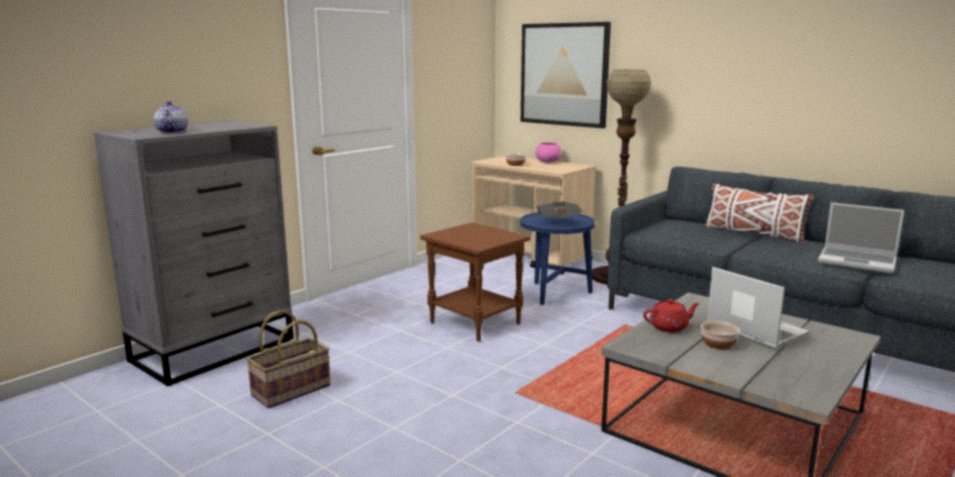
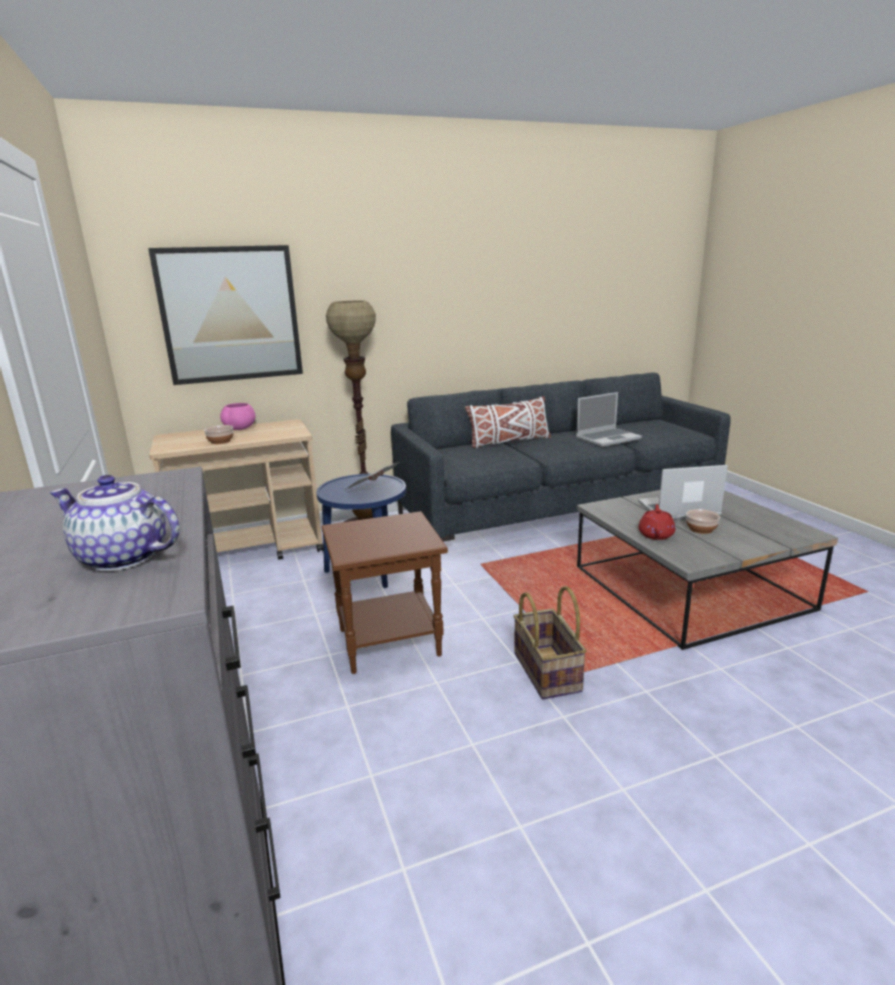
camera: 60 degrees left, 5 degrees up
(291, 391) = (460, 878): basket -> basket (548, 672)

